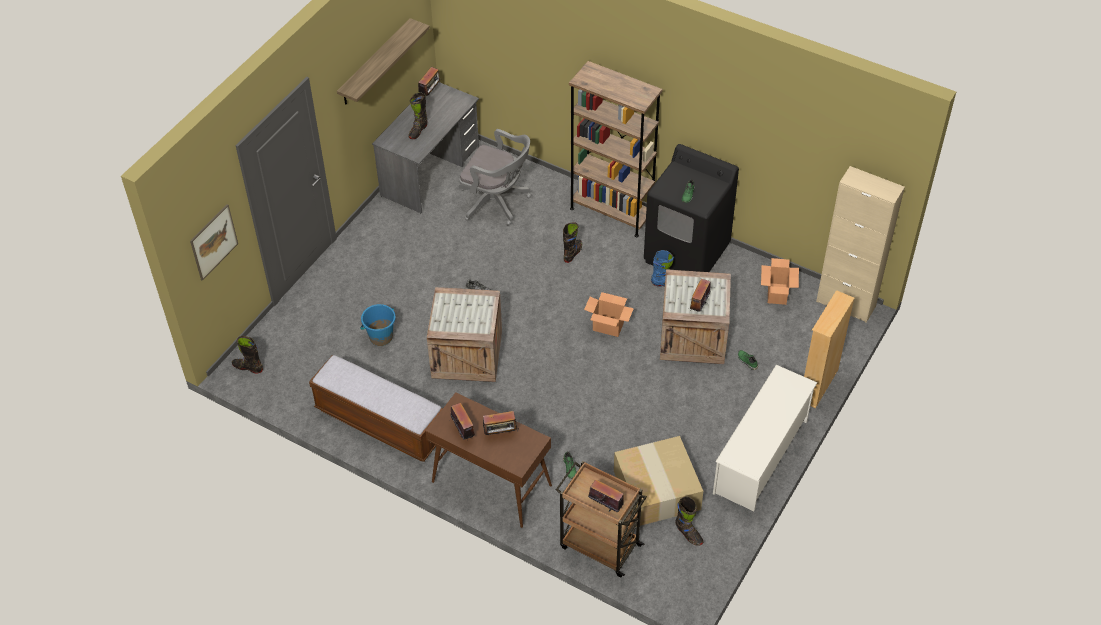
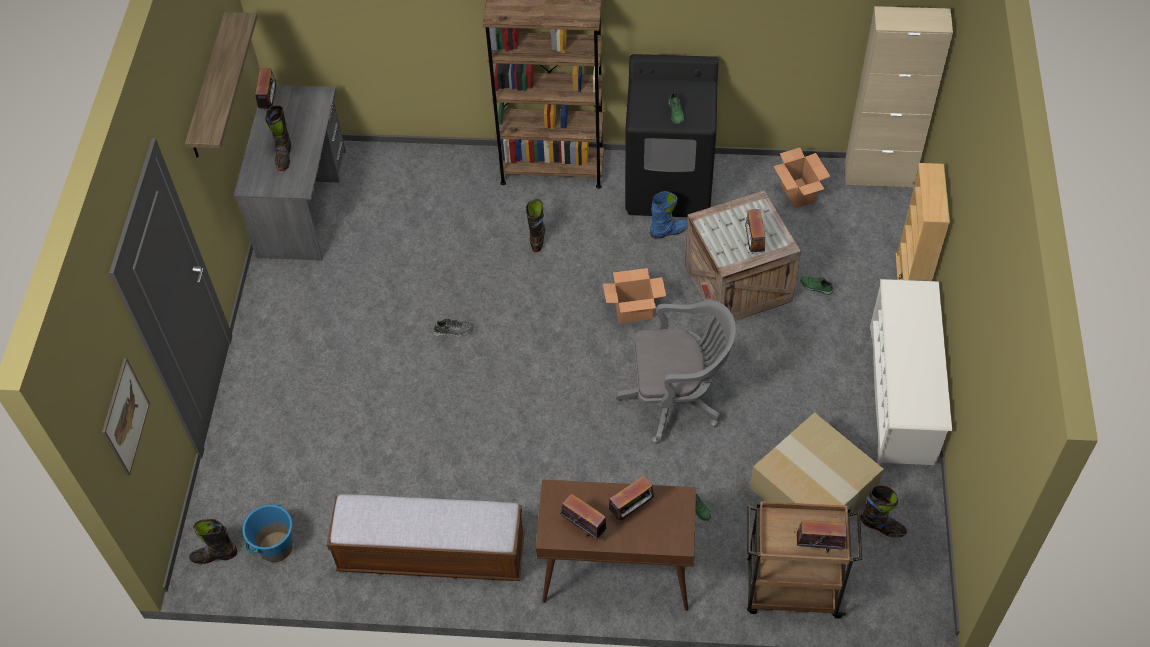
camera: 25 degrees left, 5 degrees up
(381, 337) = (365, 440): blue bucket -> blue bucket (275, 547)
(468, 355) = (489, 418): crate -> none
(497, 202) = (409, 210): grey office chair -> grey office chair (677, 399)

